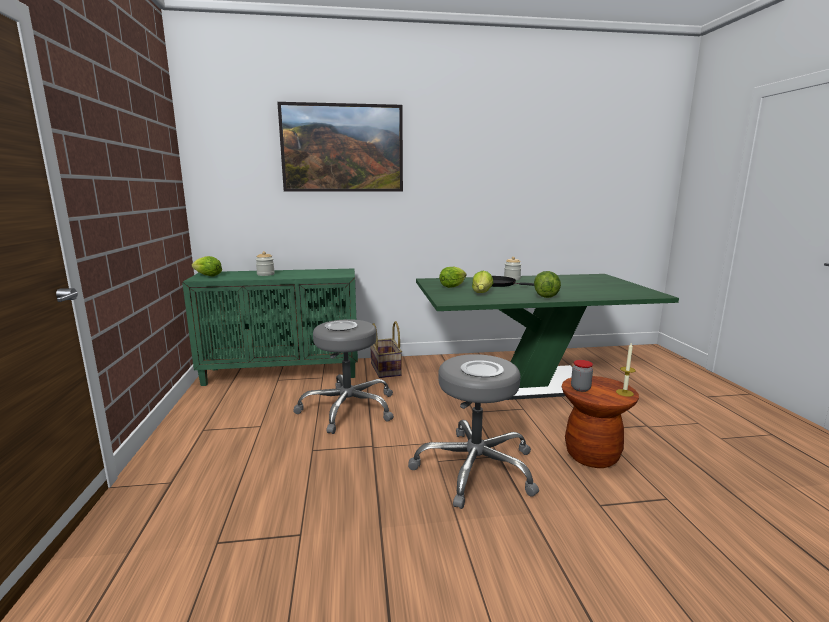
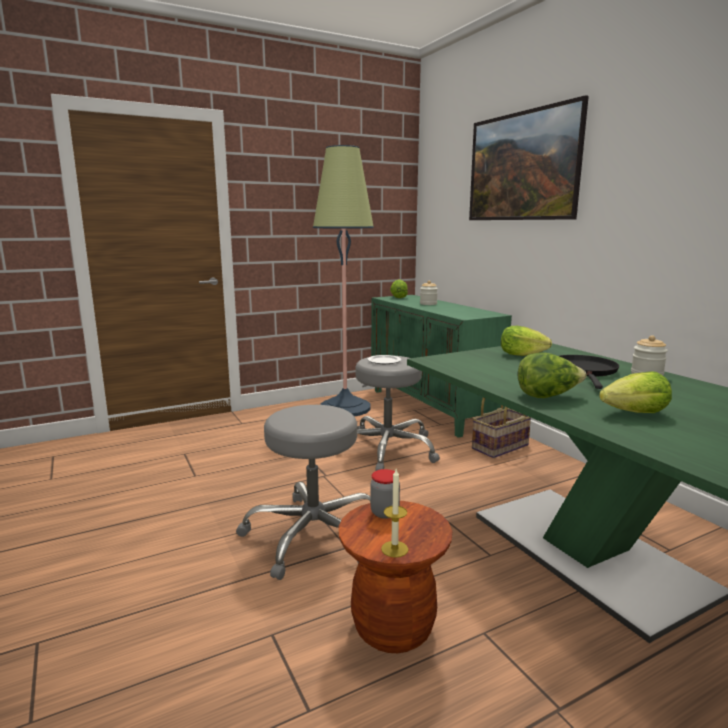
camera: 70 degrees right, 0 degrees up
(223, 409) = (345, 408): none -> floor lamp
(482, 293) = (503, 368): lettuce -> lettuce (635, 413)
(482, 371) = (296, 419): plate -> none

